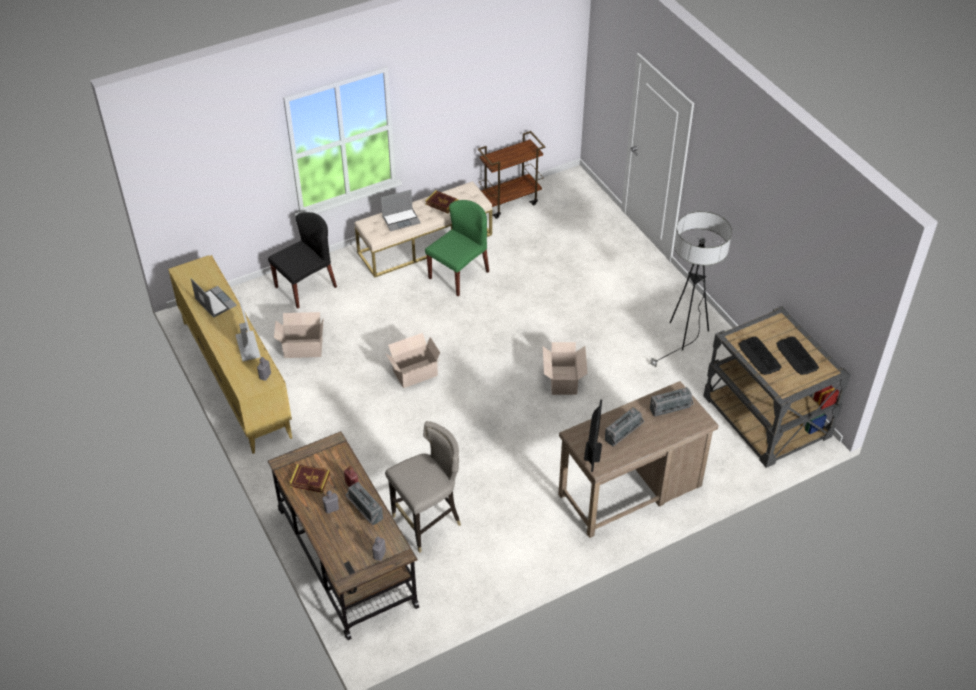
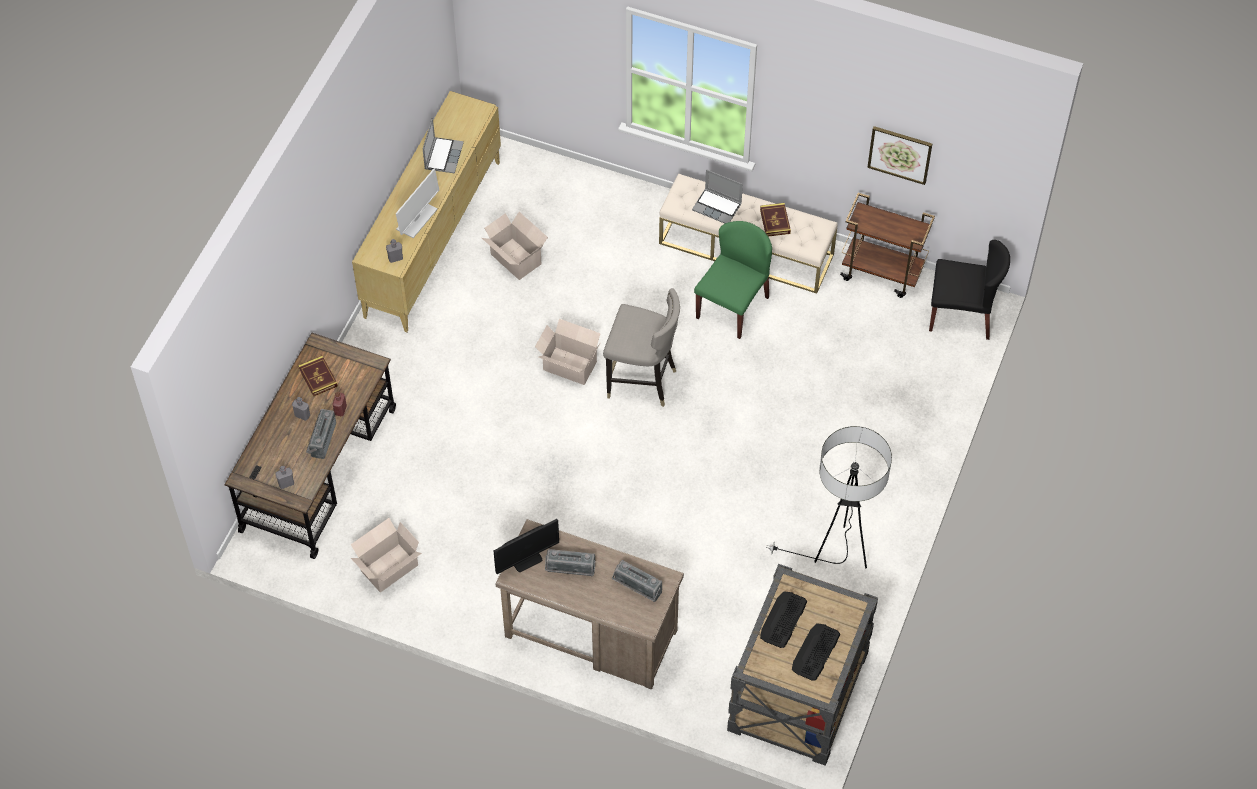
camera: 50 degrees right, 10 degrees up
(306, 286) = (593, 201): black chair -> black chair (962, 315)
(428, 522) = (408, 501): grey stool -> grey stool (642, 382)
(459, 274) = (732, 306): green chair -> green chair turned 60 degrees counterclockwise
(499, 95) = (900, 154): none -> picture
(563, 381) = (675, 489): cardboard box -> cardboard box (388, 569)

